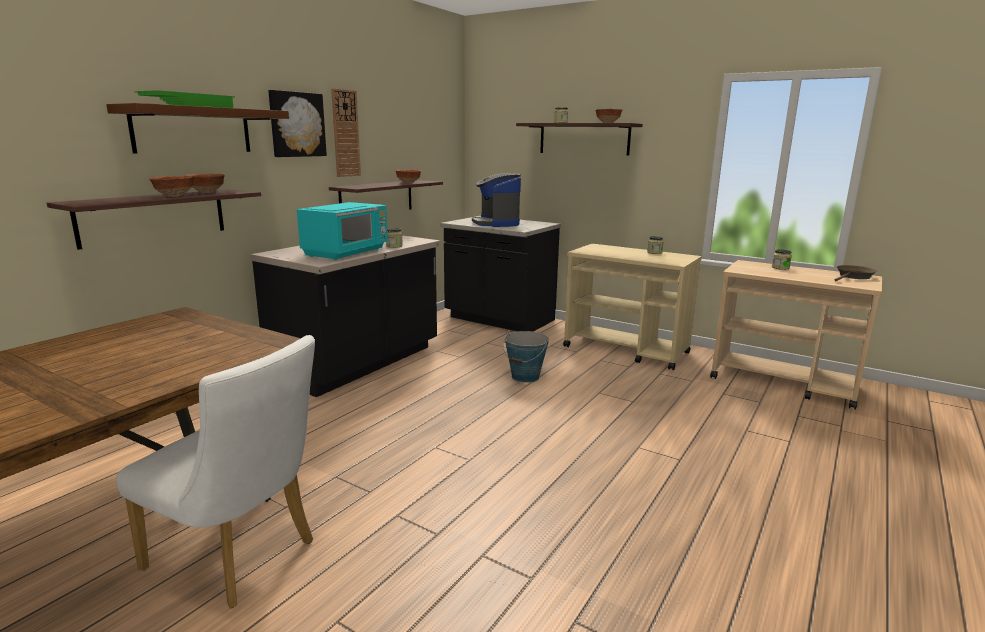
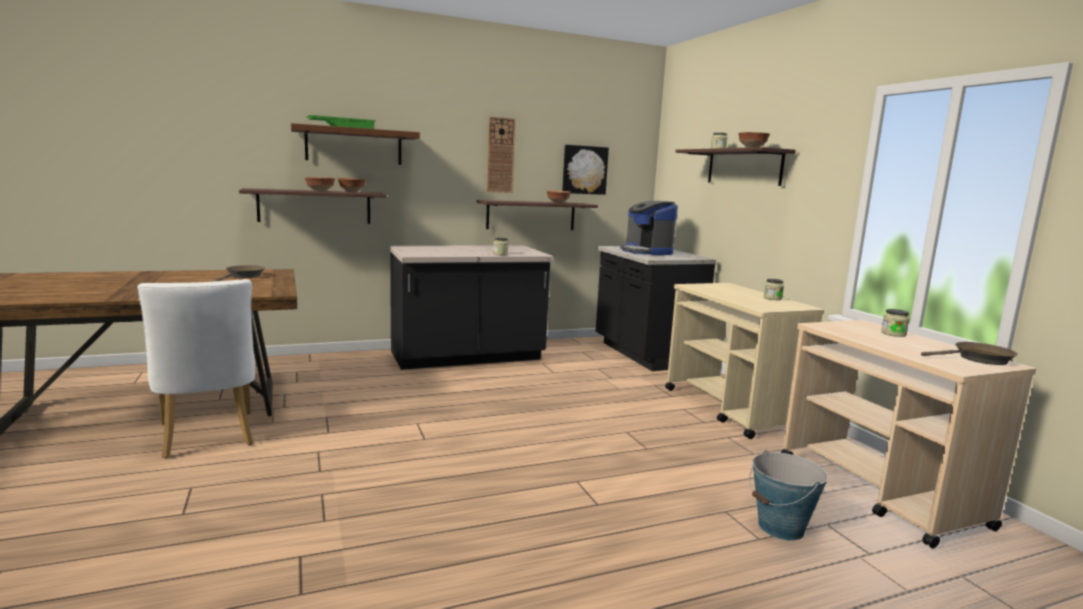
camera: 35 degrees right, 5 degrees down
(158, 331) = (244, 276): none -> brown frying pan
(296, 124) = (449, 145): picture -> picture (584, 170)
(347, 252) = (451, 253): turquoise microwave -> none
(496, 223) = (647, 252): coffee machine -> coffee machine turned 45 degrees counterclockwise
(525, 377) = (581, 401): bucket -> bucket (781, 528)

